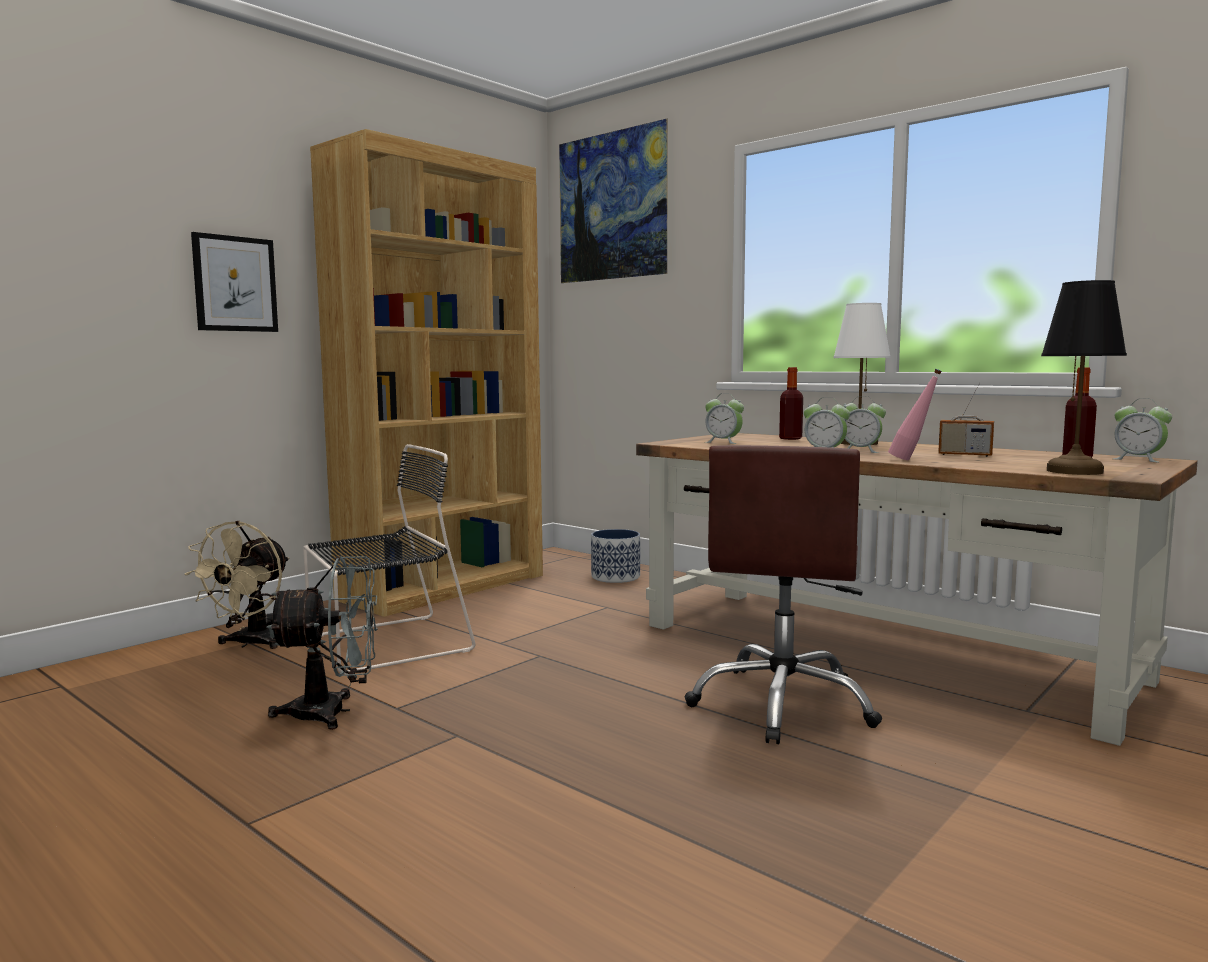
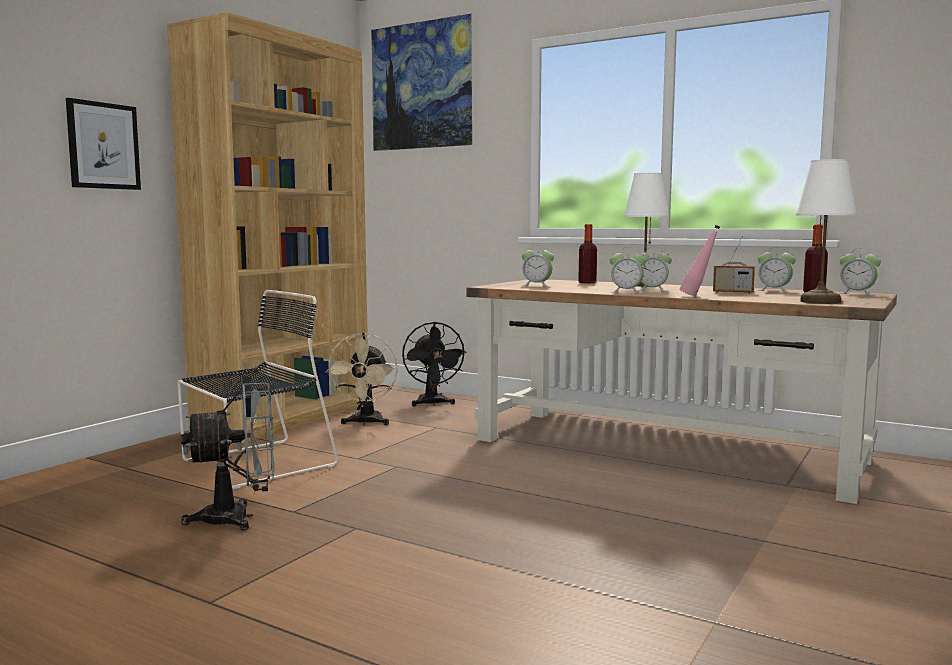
camera: 10 degrees left, 0 degrees up
(250, 644) = (130, 469): beige fan -> beige fan (365, 423)
(616, 577) = (432, 404): planter -> black fan
(783, 704) = (607, 491): brown office chair -> none
(1024, 453) = (774, 291): none -> alarm clock
(1075, 471) = (820, 301): black table lamp -> white table lamp

